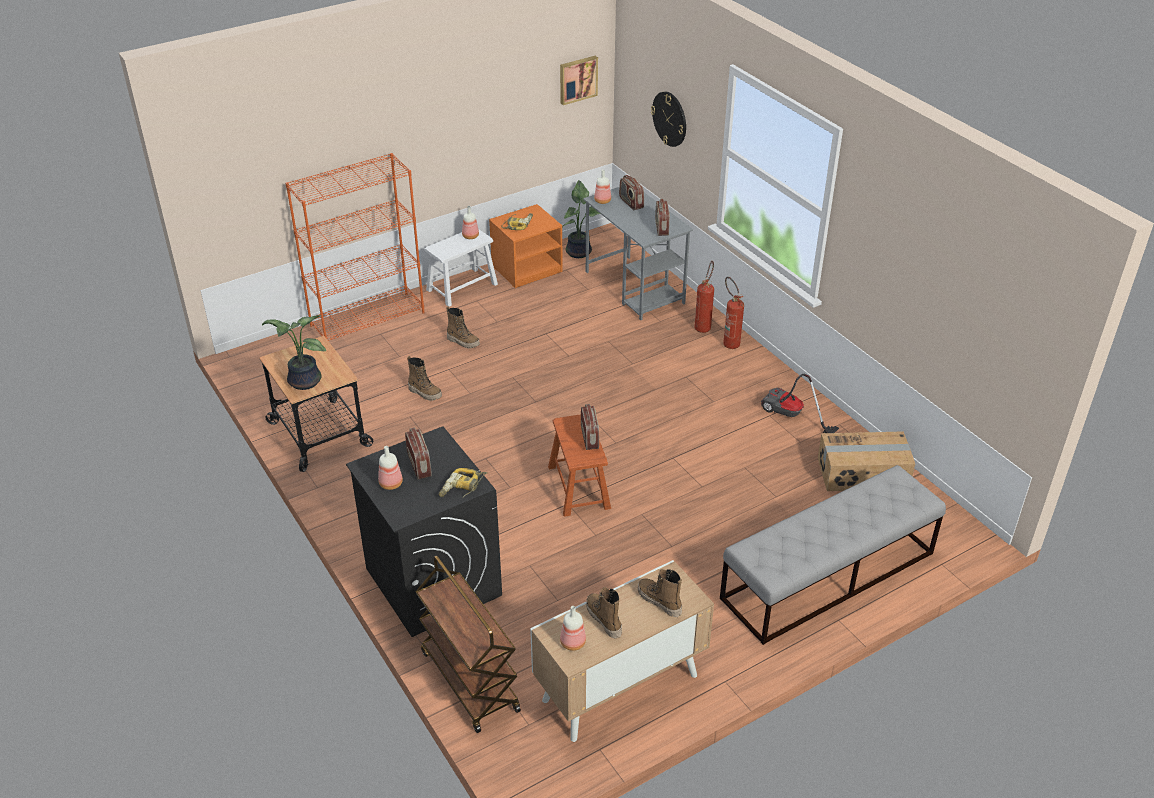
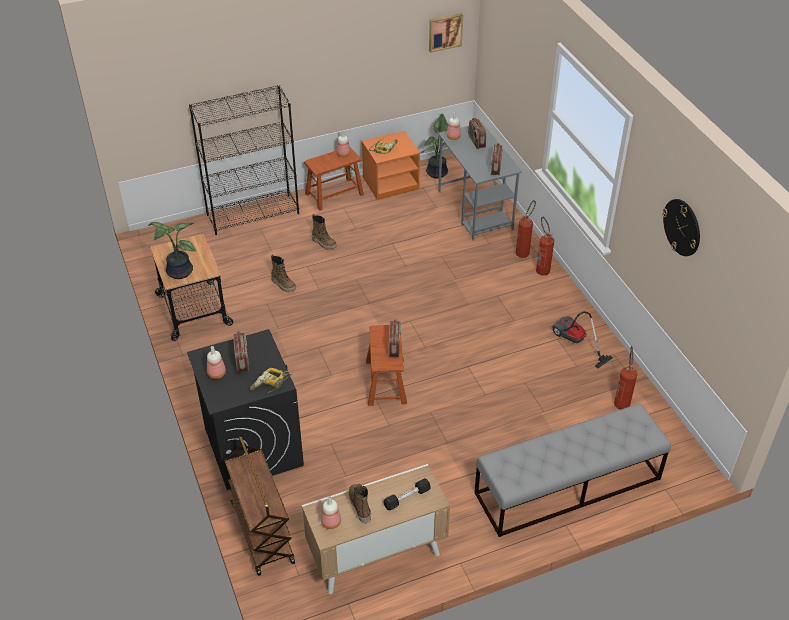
camera: 10 degrees right, 5 degrees up
(368, 319) = (253, 214): orange bookcase -> black bookcase
(462, 287) = (334, 194): white stool -> brown stool
(659, 602) = (407, 498): boot -> black dumbbell
(669, 119) = (514, 75): wall clock -> wall clock (682, 227)
(863, 474) = (621, 401): cardboard box -> fire extinguisher

